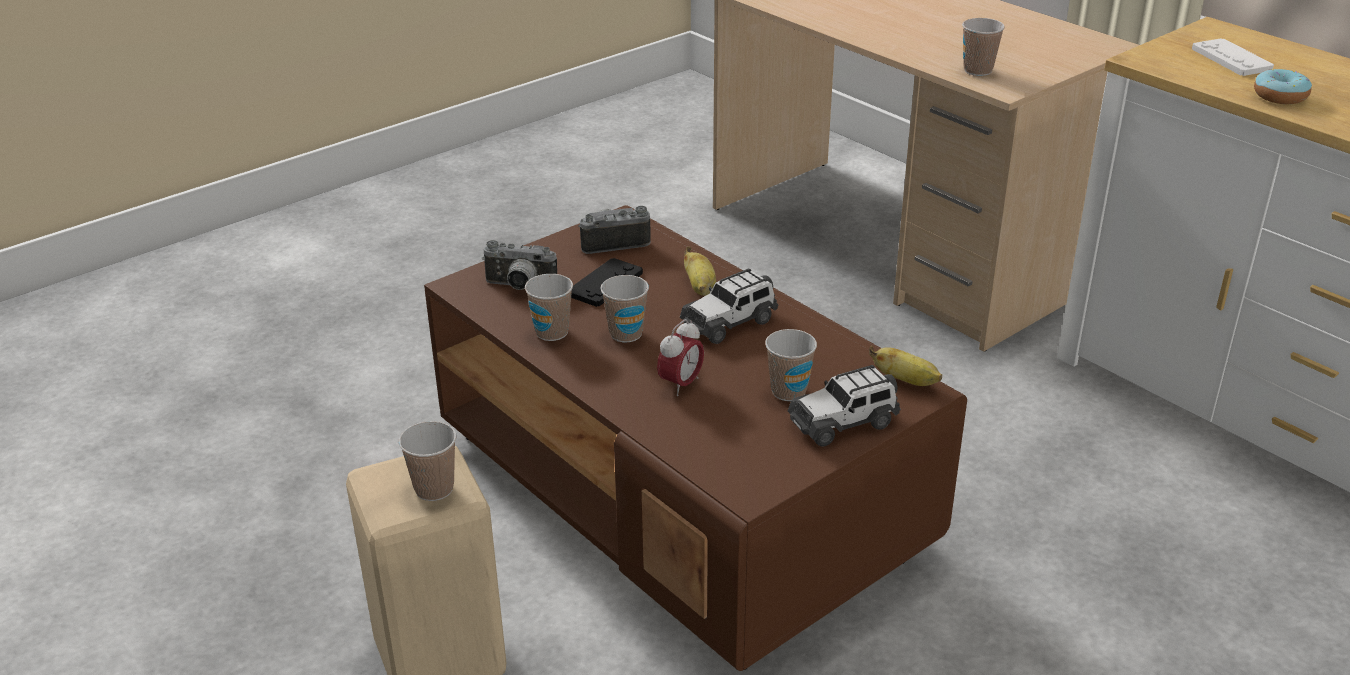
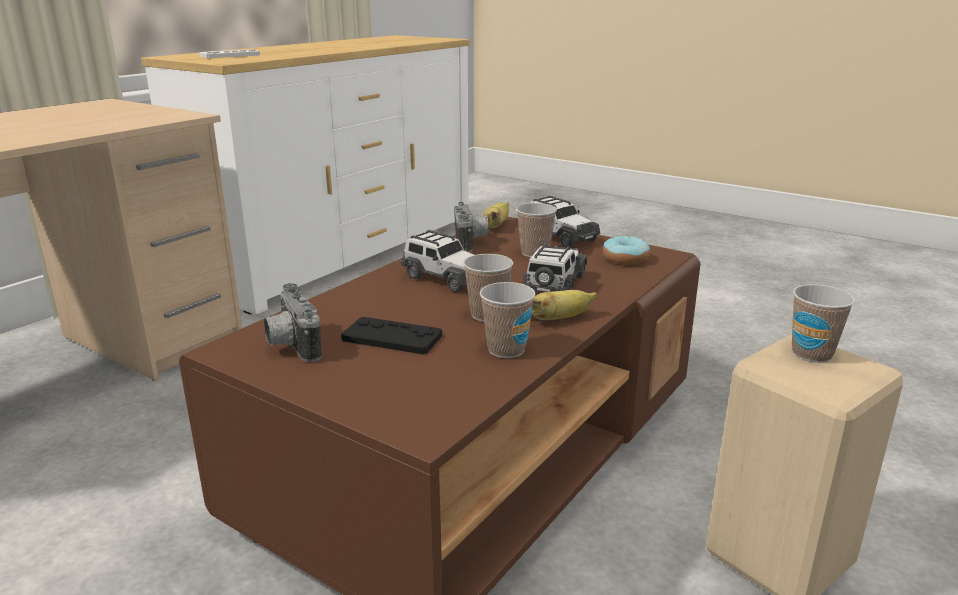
camera: 105 degrees left, 10 degrees down
(519, 287) = (416, 385): camera -> camera (471, 243)
(681, 384) = (554, 285): alarm clock -> toy car
(700, 288) = (386, 294): banana -> banana (560, 319)
(978, 70) = (142, 119): cup -> none
(1280, 96) = (295, 53): donut -> donut (625, 259)

